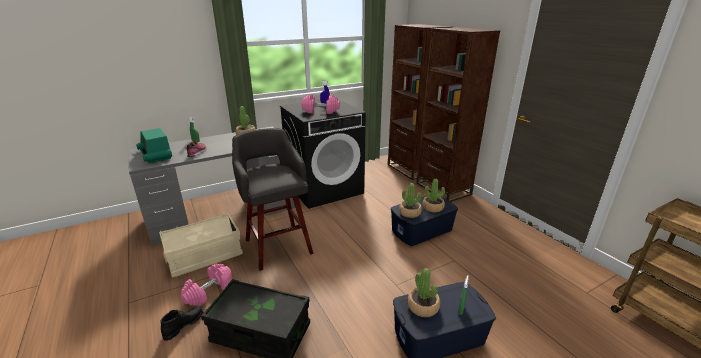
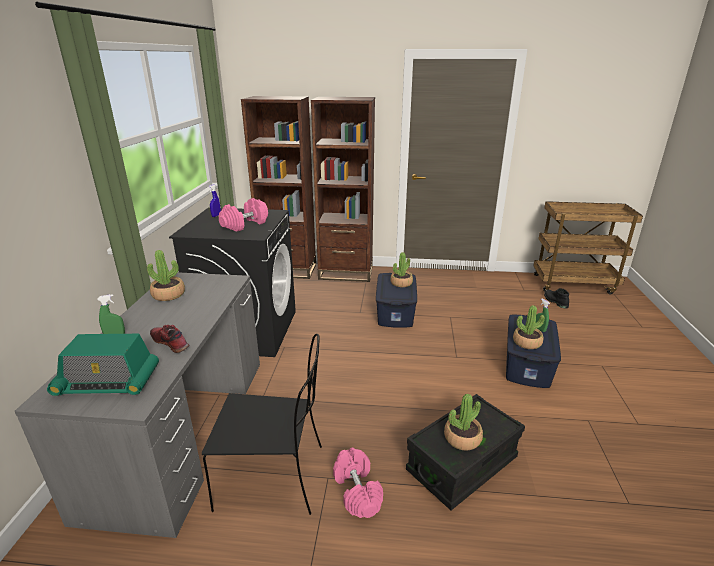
camera: 55 degrees left, 0 degrees up
(183, 324) = (402, 531): black boot -> black boot (555, 301)
(204, 255) = (274, 477): beige storage box -> black chair
(278, 245) = (322, 404): grey stool -> none
(410, 213) = (397, 295): potted plant -> potted plant (462, 438)

